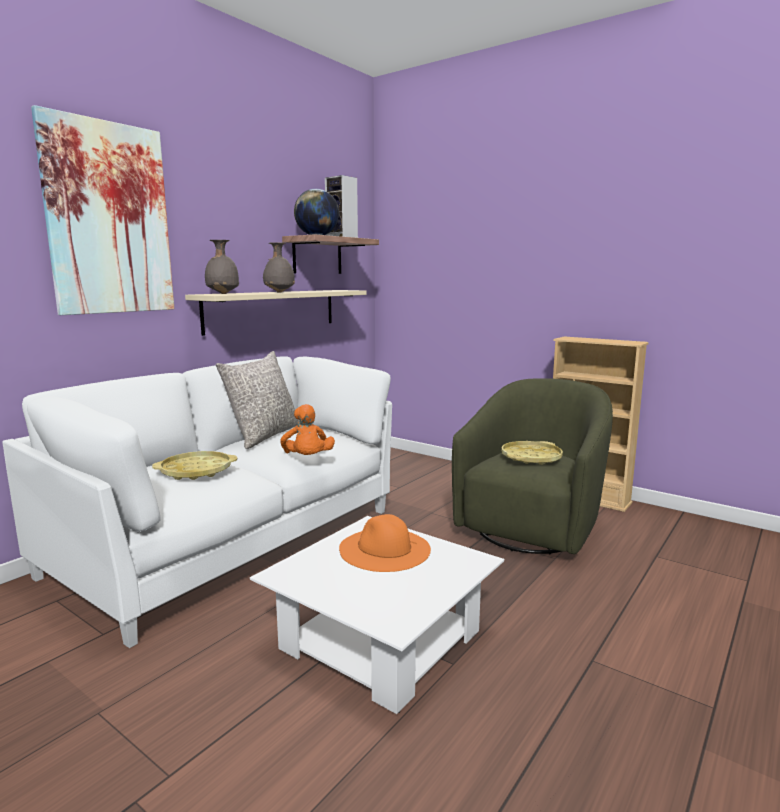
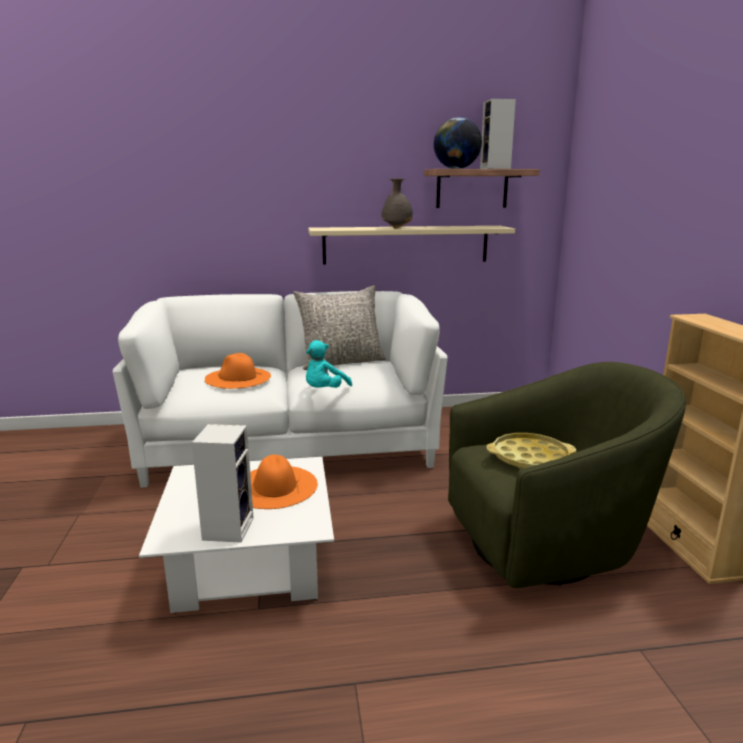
camera: 45 degrees right, 5 degrees up
(109, 219) = (242, 165): picture -> none
(196, 471) = (237, 377): yellow tray -> orange hat
(222, 294) = (334, 228): grey vase -> none
(307, 459) = (324, 391): orange plush toy -> turquoise plush toy
(421, 591) = (228, 527): none -> speaker

